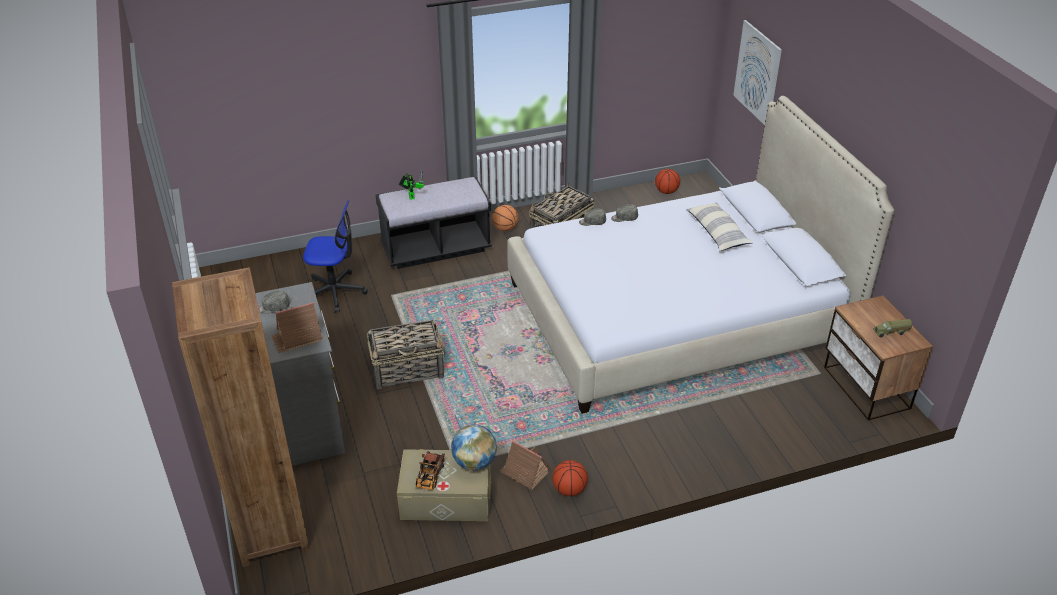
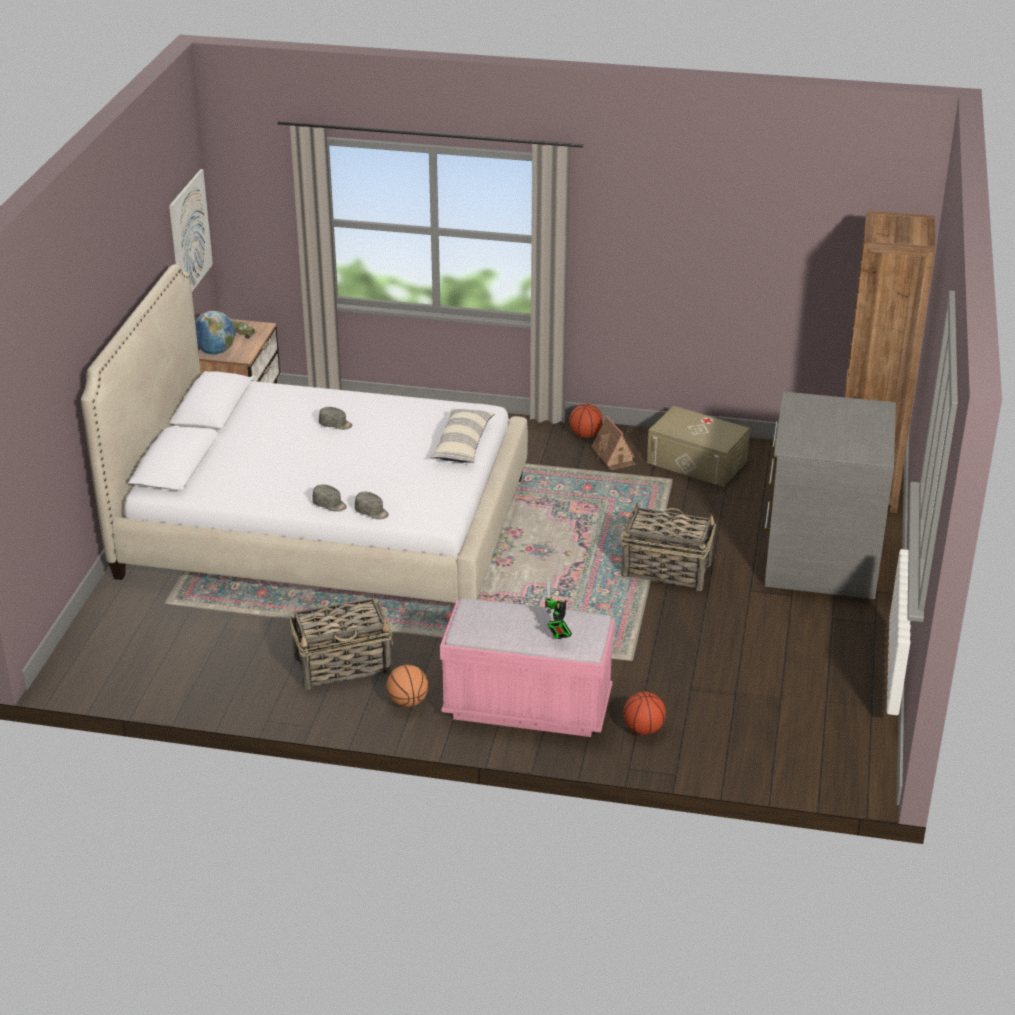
camera: 150 degrees left, 5 degrees down
(273, 307) = (825, 440): grey cap -> grey cap (335, 424)
(297, 338) = (811, 408): toy house -> none
(335, 292) = (702, 691): office chair -> none
(429, 478) = (715, 428): toy truck -> none
(436, 248) = (527, 706): black bench -> pink bench
(474, 462) = (668, 425): globe -> globe (215, 352)
(666, 192) = (128, 676): basketball -> basketball (643, 729)
(717, 233) = (252, 457): pillow -> pillow (463, 444)
(757, 73) = (41, 427): picture -> picture (190, 235)

